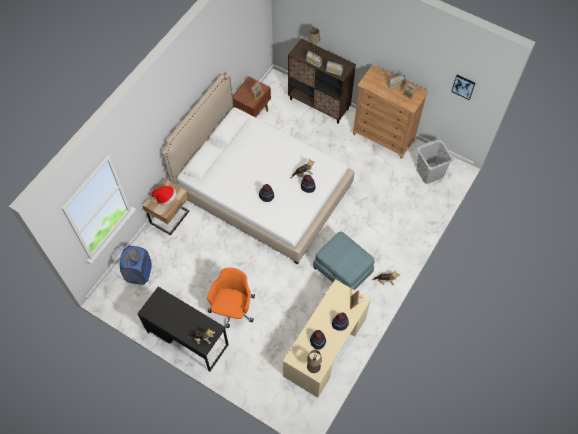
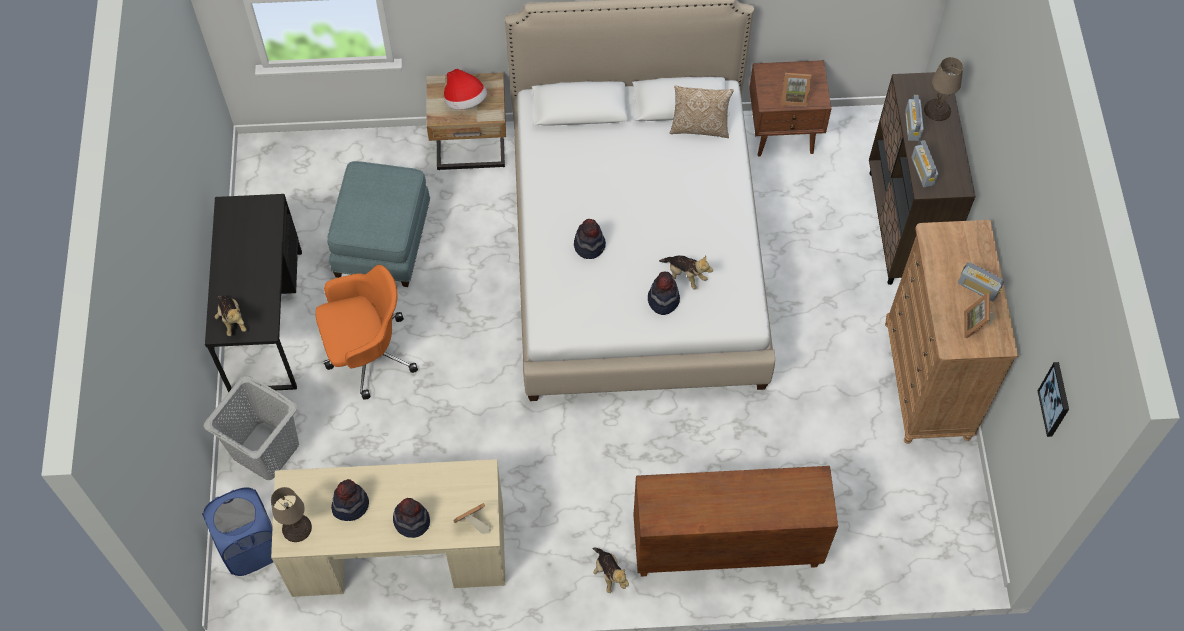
camera: 55 degrees right, 0 degrees up
(139, 273) = (334, 172): blue laundry basket -> blue laundry basket (251, 547)
(245, 130) = (699, 127): none -> pillow
(343, 270) = (575, 485): blue ottoman -> blue ottoman (384, 242)
(401, 237) = (725, 547): none -> brown cabinet
(429, 172) = (917, 514): grey laundry basket -> grey laundry basket (266, 450)

